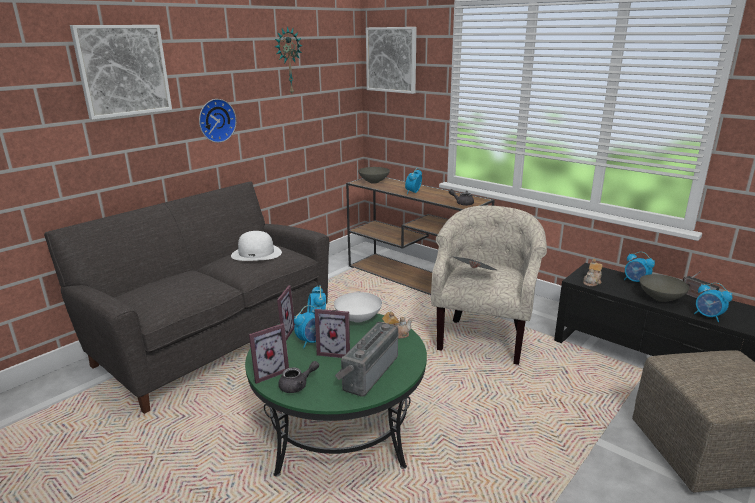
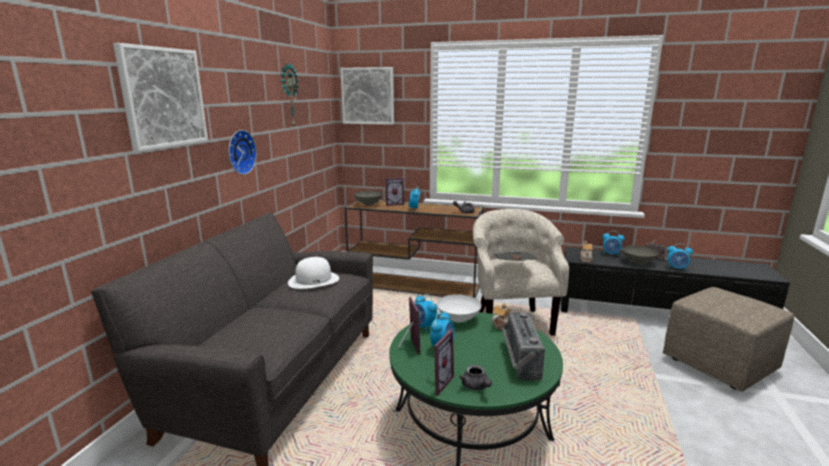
camera: 25 degrees left, 5 degrees down
(297, 385) = (476, 387): grey teapot -> grey teapot turned 120 degrees clockwise
(335, 351) = (472, 350): picture frame -> picture frame (394, 204)

